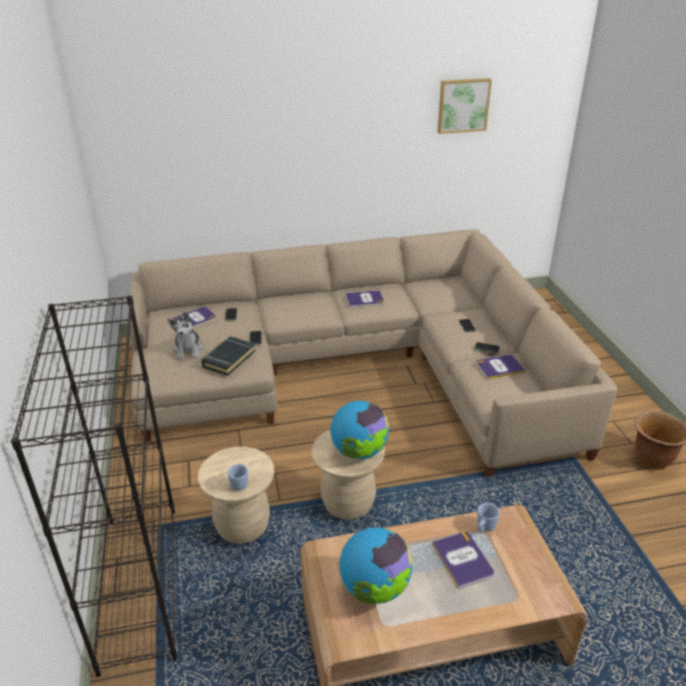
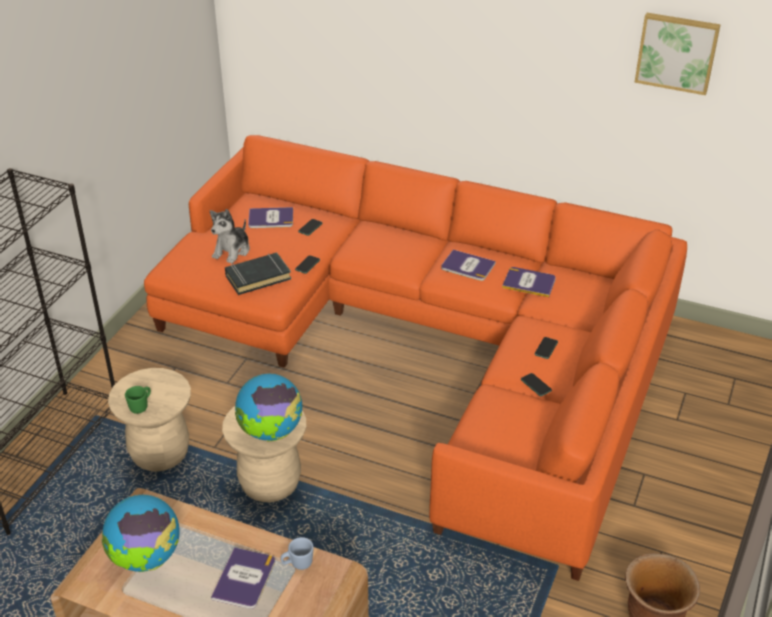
camera: 35 degrees right, 5 degrees up
(239, 483) = (141, 406): blue mug -> green mug
(356, 367) = (431, 344): beige sofa -> orange sofa
(499, 367) = (520, 414): book -> book (529, 282)

